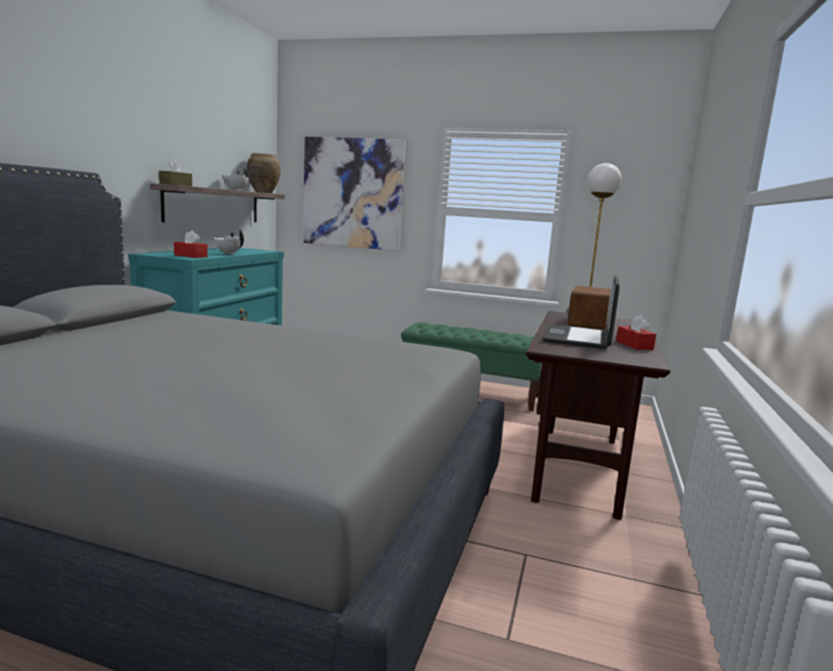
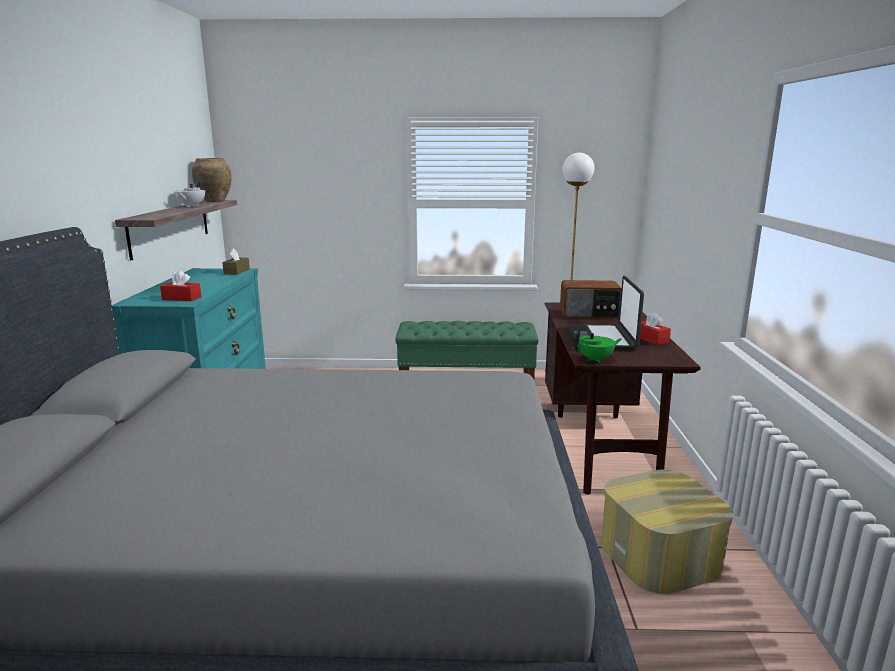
camera: 15 degrees left, 5 degrees up
(176, 185) = (142, 216): brown tissue box -> brown tissue box (237, 271)
(228, 253) = (211, 284): white teapot -> none
(352, 193) = (311, 191): picture -> none
(553, 350) = (596, 359): none -> green teapot
(582, 575) = (660, 555): none -> ottoman
(586, 322) = (589, 314): radio -> radio turned 90 degrees counterclockwise

